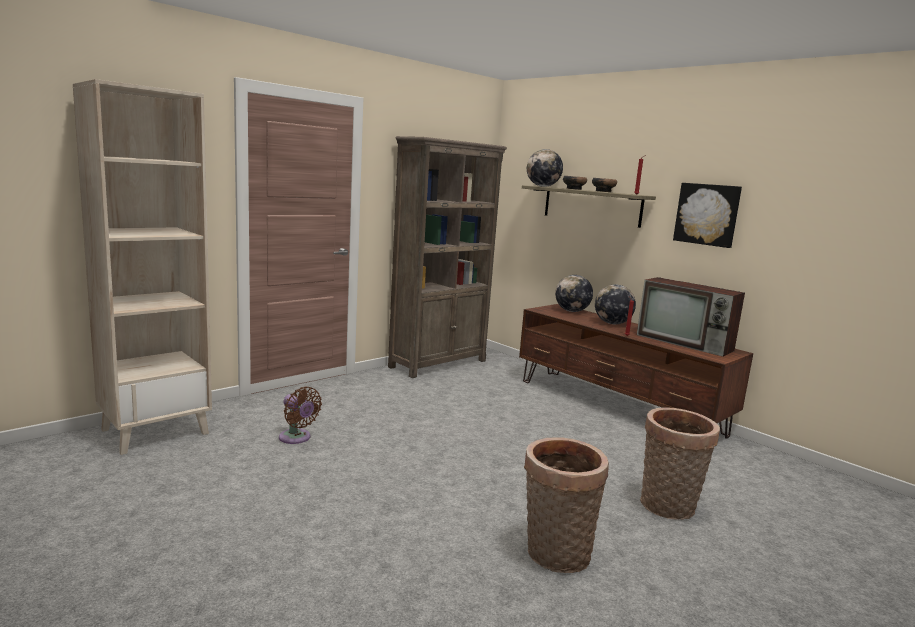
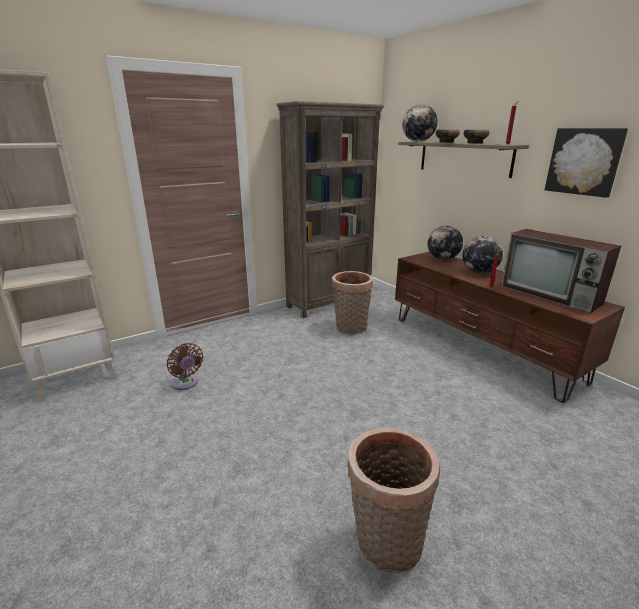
camera: 10 degrees right, 10 degrees up
(668, 508) = (517, 479): basket -> basket (350, 329)

